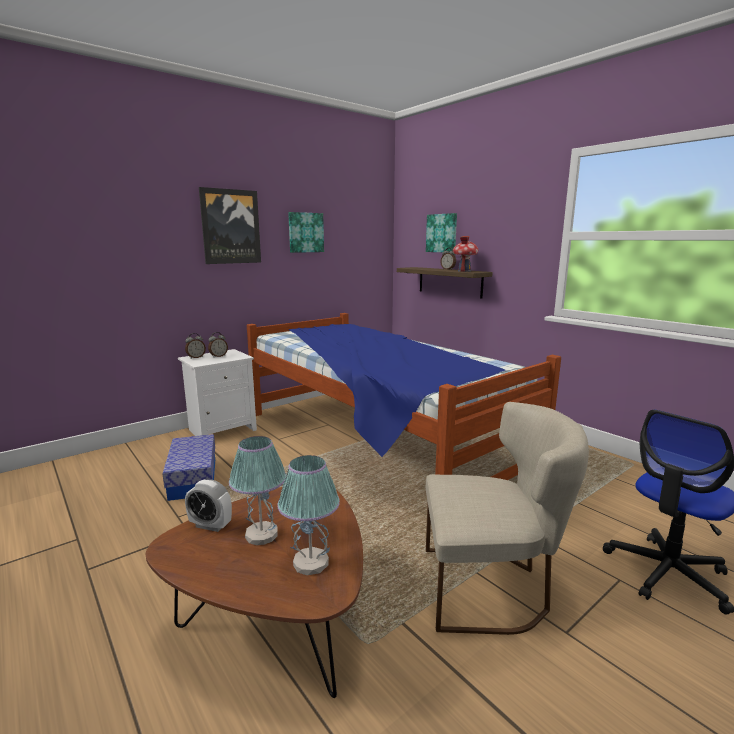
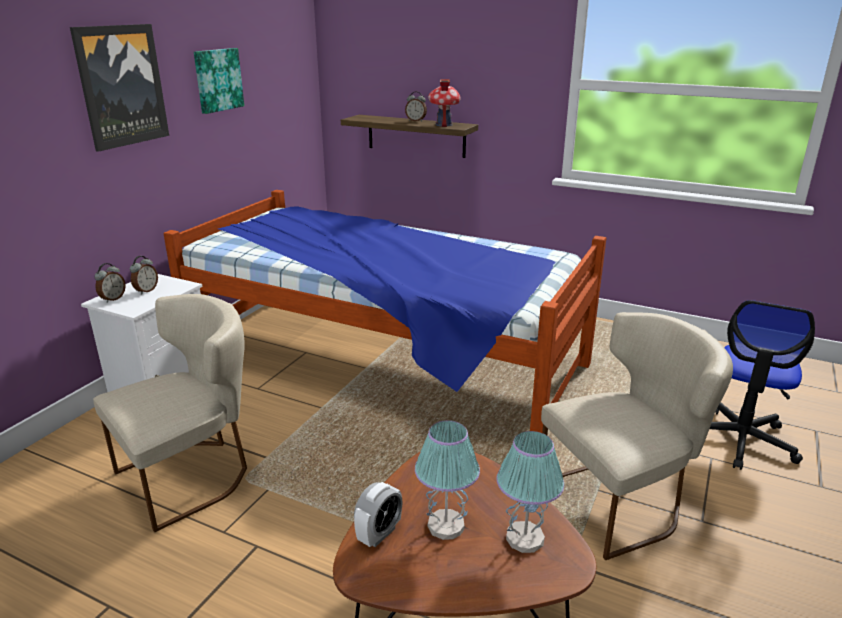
camera: 25 degrees left, 10 degrees up
(193, 478) = (192, 475): storage box -> beige chair
(210, 525) = (379, 534): alarm clock -> alarm clock turned 45 degrees counterclockwise
(442, 233) = (400, 69): picture -> none

